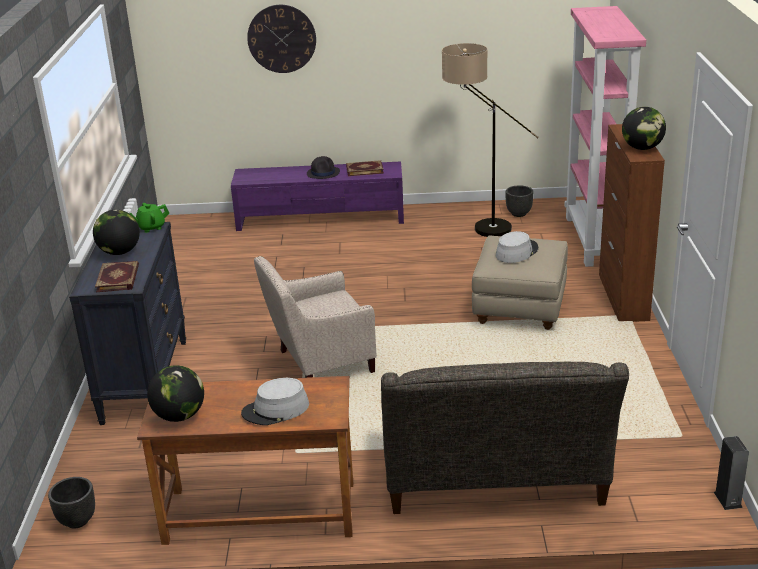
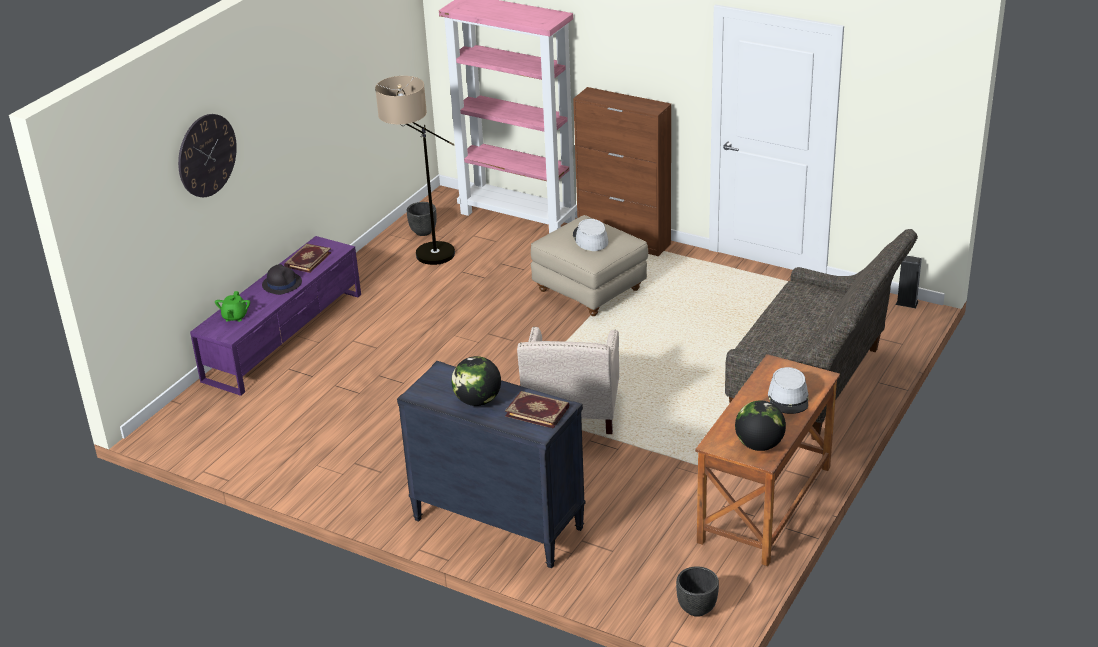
camera: 60 degrees left, 5 degrees up
(151, 227) = (439, 373): green teapot -> green teapot (235, 317)
(642, 148) = (639, 103): globe -> none

